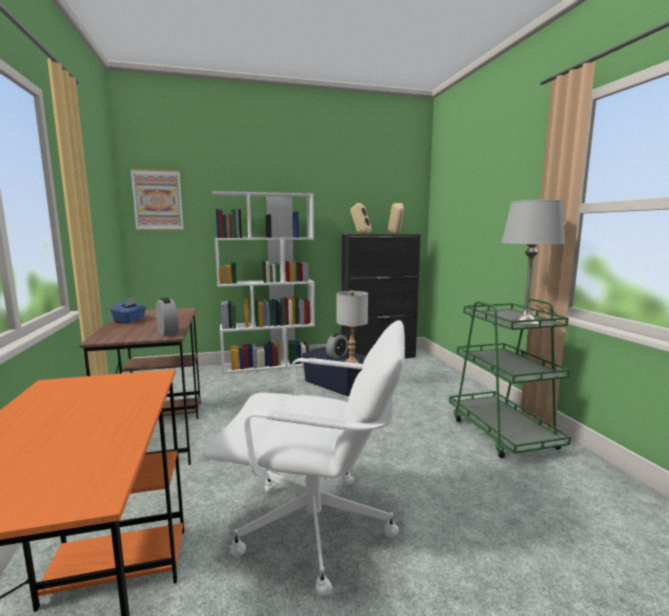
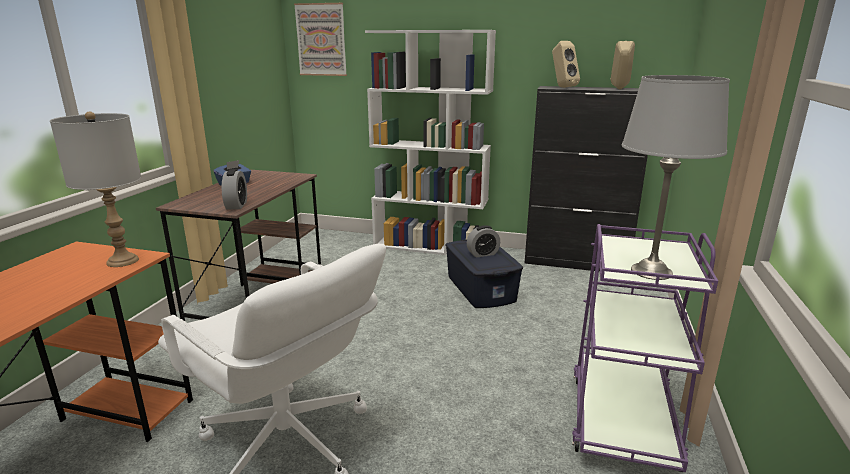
camera: 30 degrees right, 10 degrees up
(351, 362) = (487, 267): grey table lamp -> grey table lamp (122, 261)
(502, 433) = (622, 419): green cart -> purple cart

